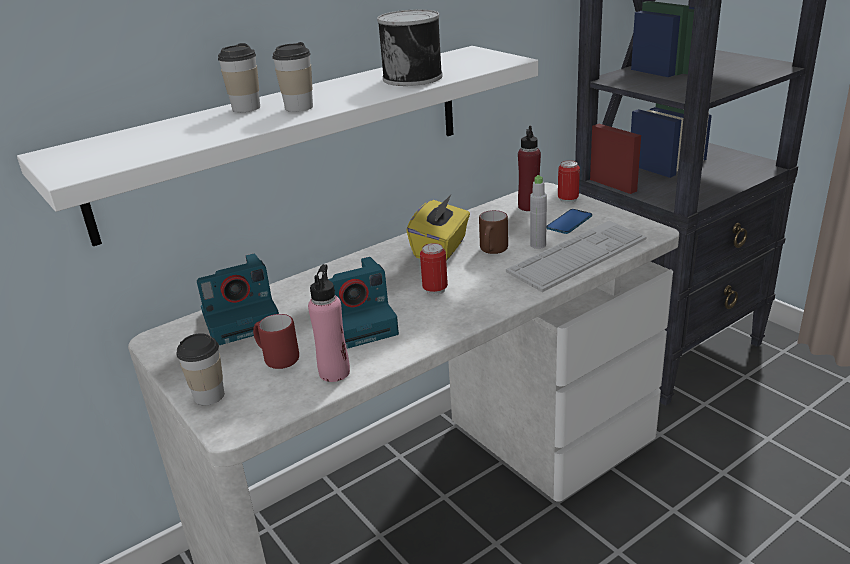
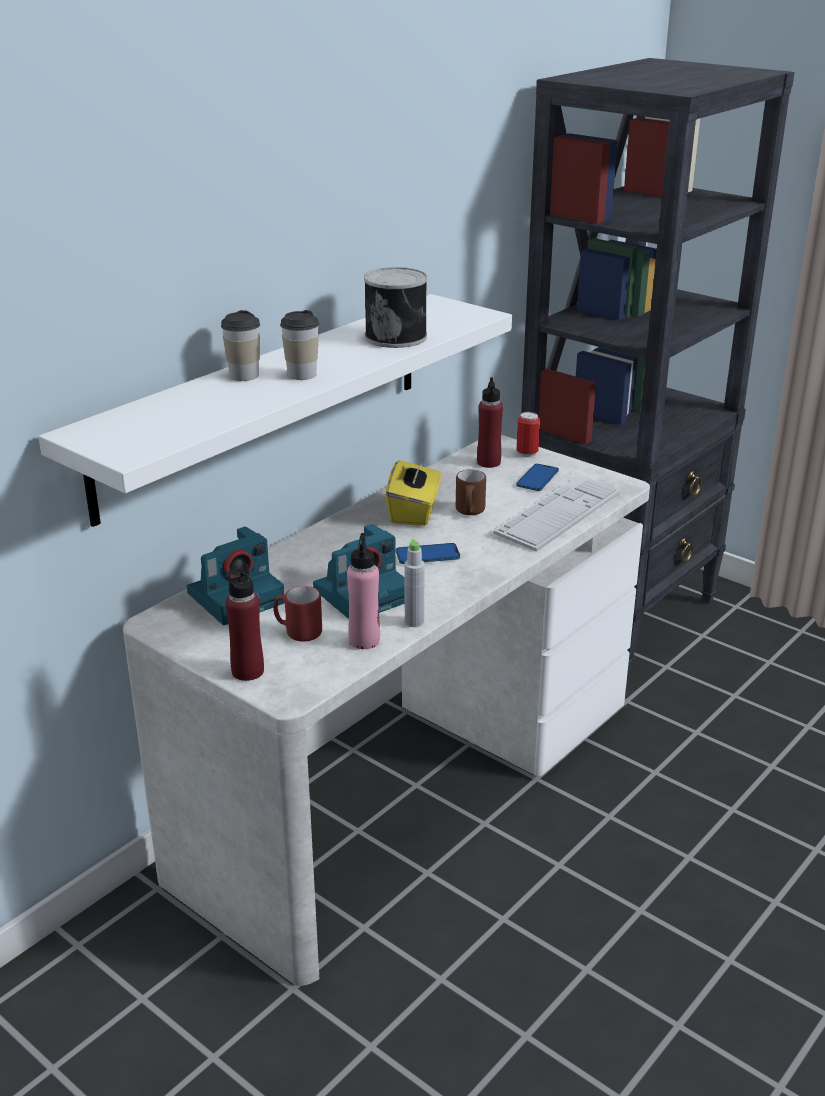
camera: 15 degrees left, 0 degrees up
(209, 395) = (247, 671): cup -> red bottle
(435, 290) = (427, 555): can -> phone
(538, 245) = (514, 504): grey bottle -> grey bottle (414, 622)

